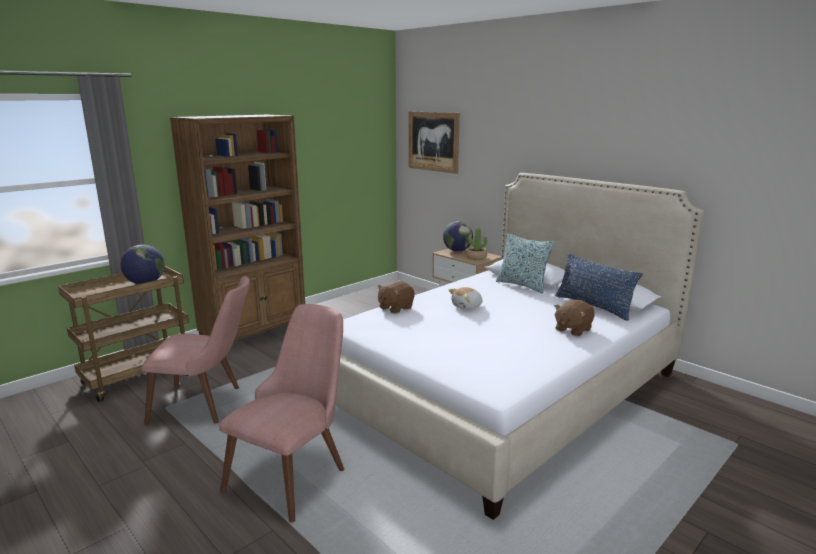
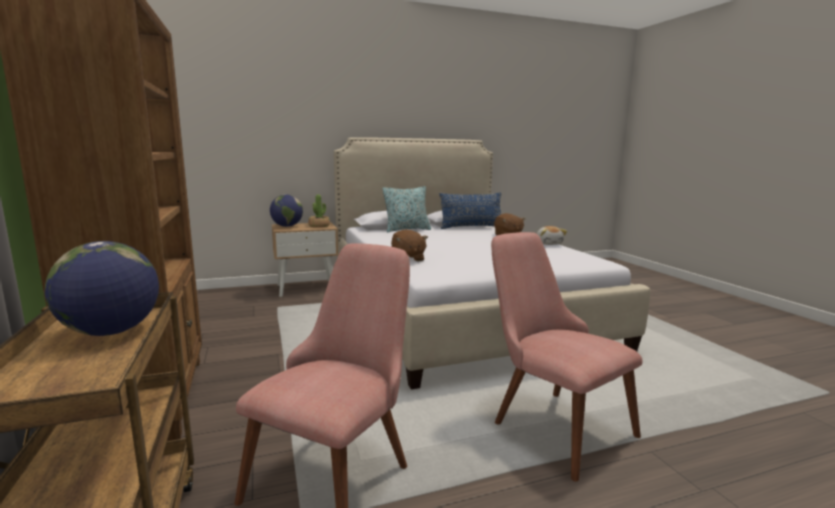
camera: 65 degrees left, 5 degrees down
(433, 141) = (216, 111): picture -> none
(467, 307) = (435, 244): plush toy -> plush toy (549, 243)

